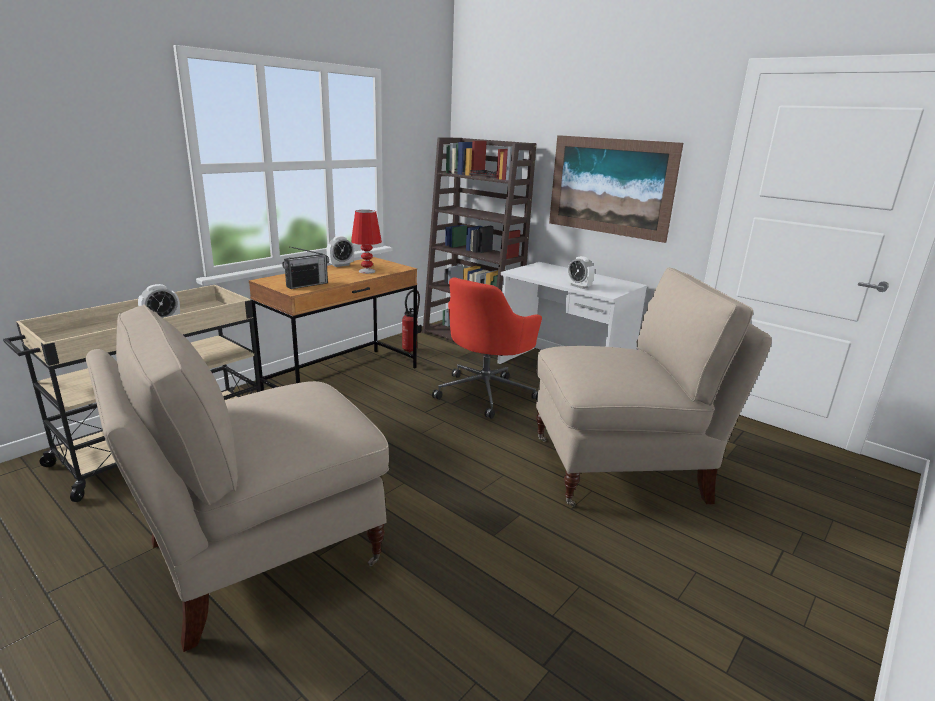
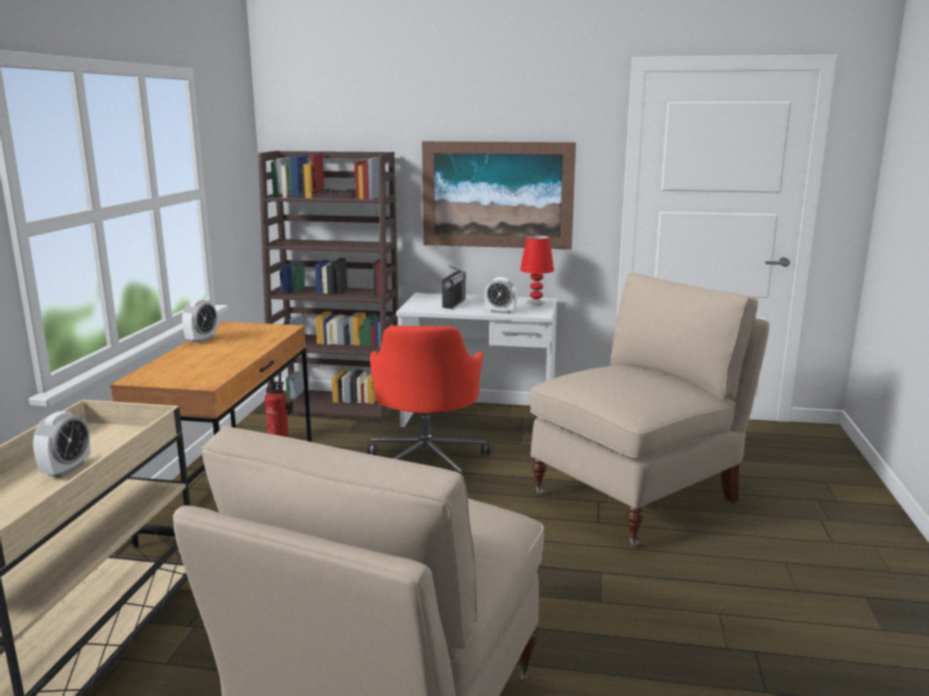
camera: 30 degrees left, 5 degrees down
(307, 285) = (207, 373): radio -> radio (454, 303)
(367, 271) = (251, 340): red table lamp -> red table lamp (536, 303)

